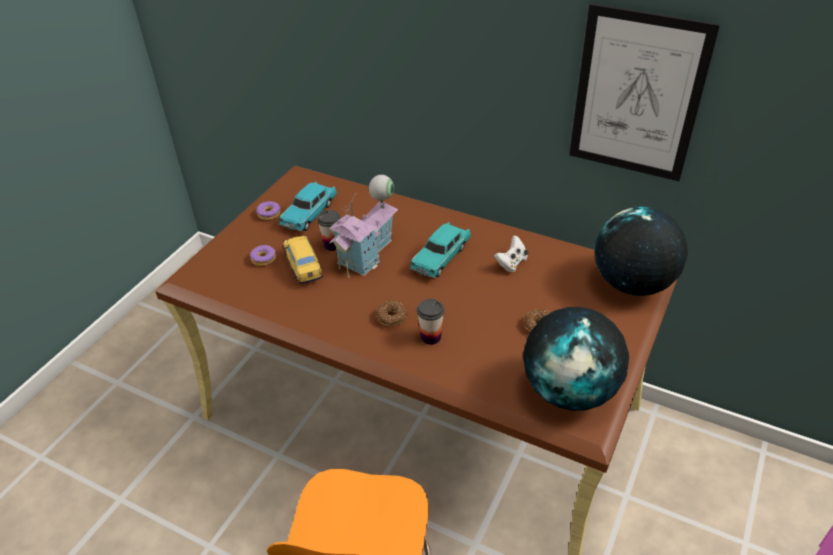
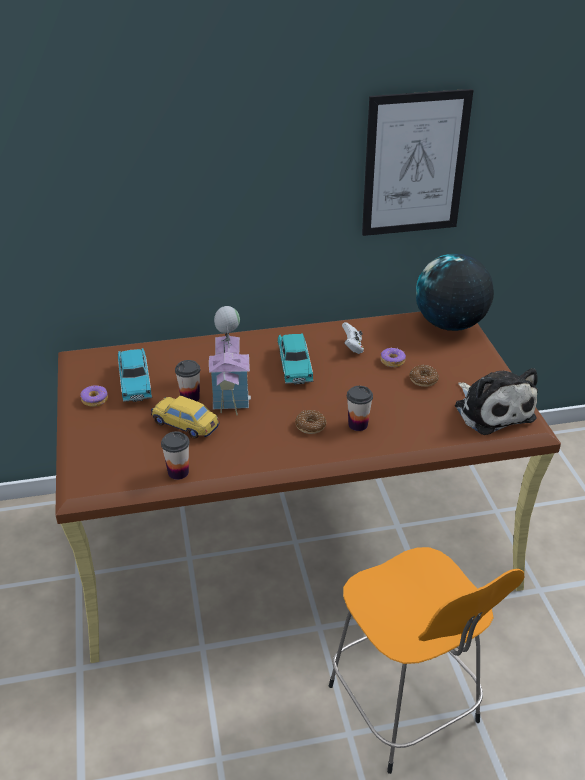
camera: 40 degrees left, 5 degrees down
(255, 302) = (178, 472): none -> cup
(263, 259) = (139, 436): donut -> donut (392, 361)
(570, 391) = (492, 410): globe -> plush toy

